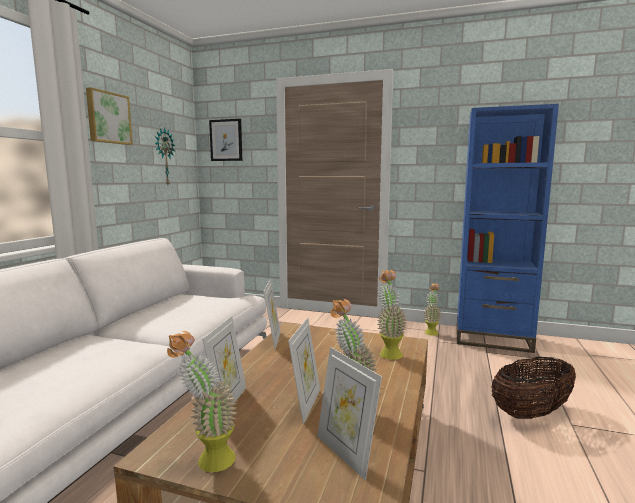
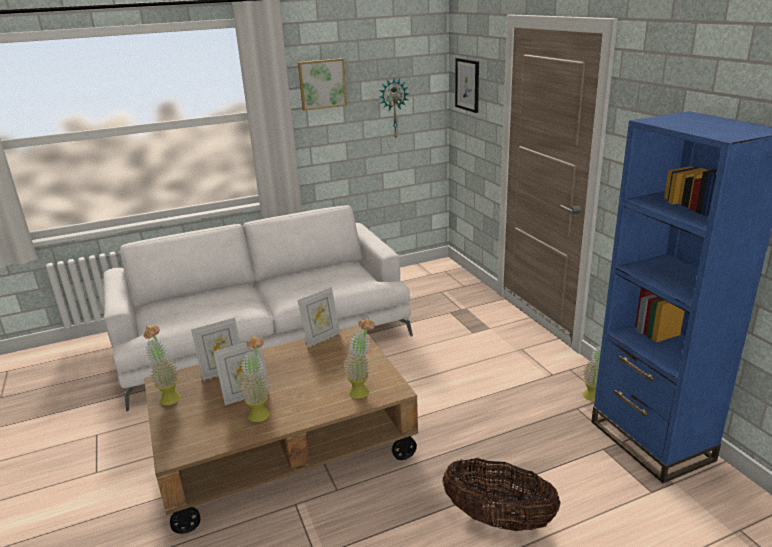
camera: 50 degrees right, 15 degrees up
(346, 453) = (209, 431): picture frame -> none

